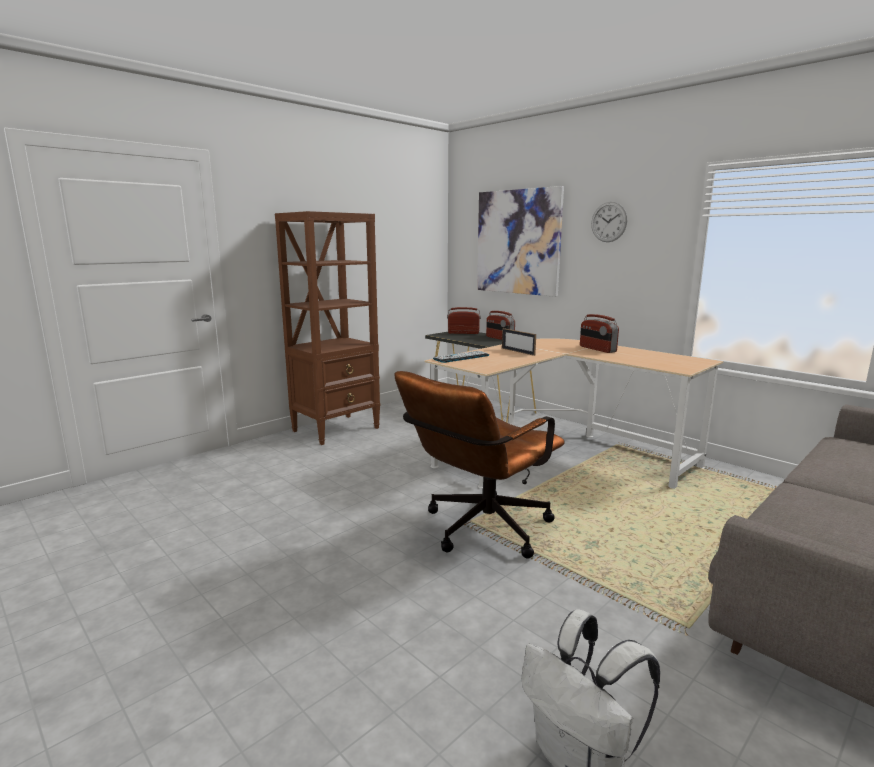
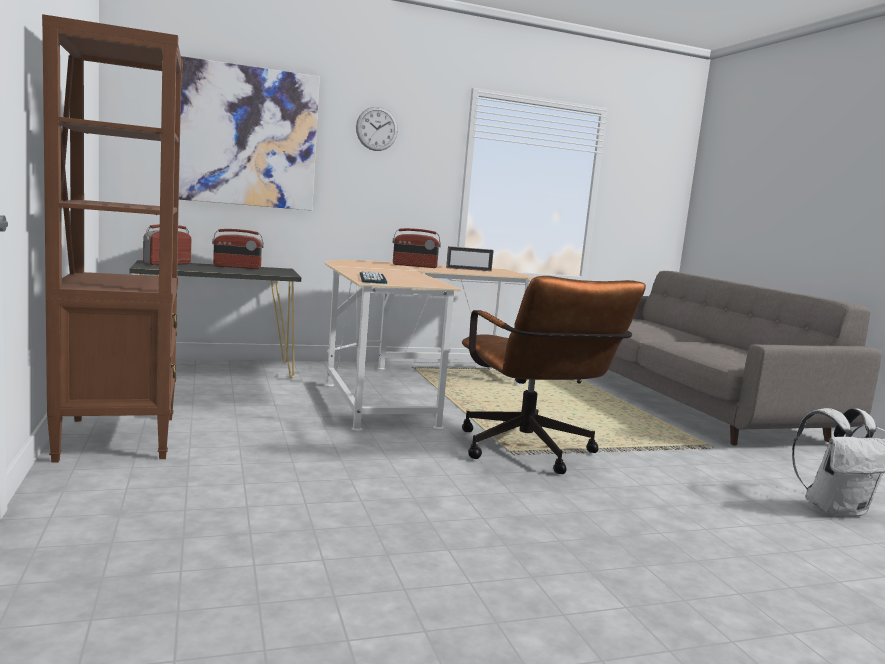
camera: 65 degrees left, 5 degrees down
(518, 351) = (380, 271): picture frame -> picture frame (468, 269)

